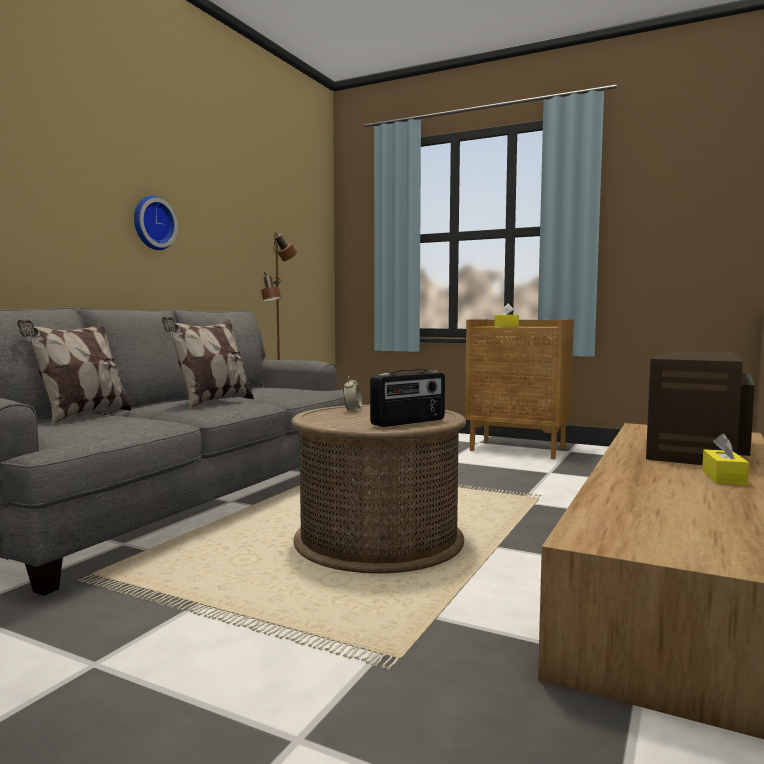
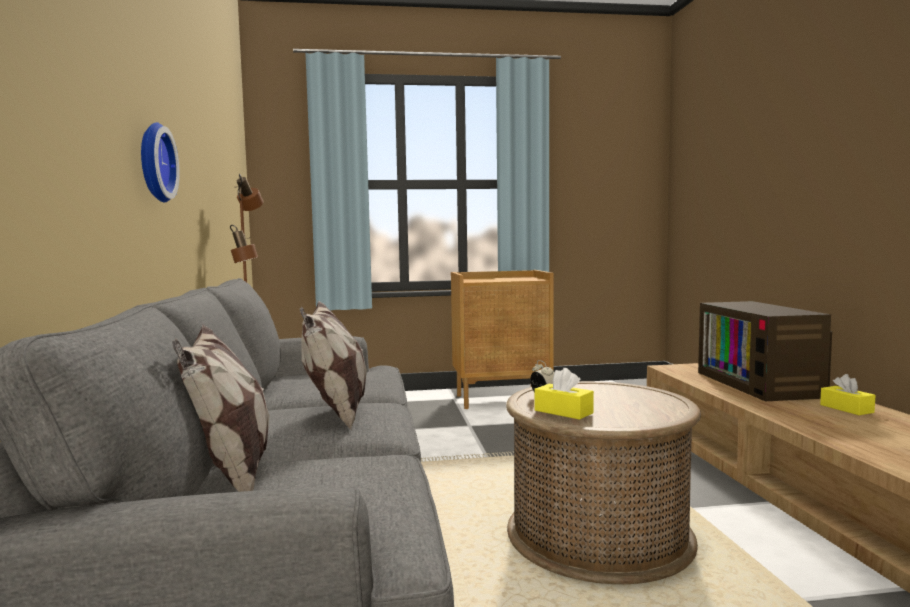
camera: 35 degrees left, 0 degrees up
(409, 422) = (655, 405): radio -> none
(506, 326) = (485, 279): yellow tissue box -> yellow tissue box (563, 412)

